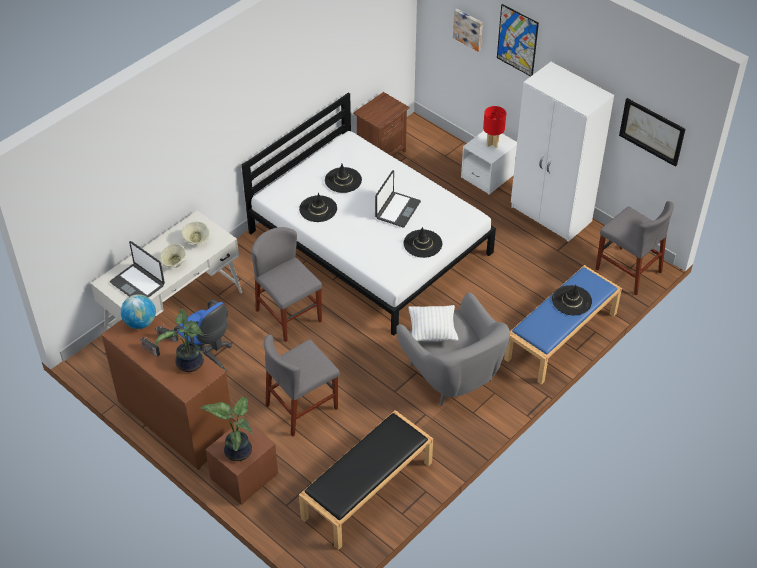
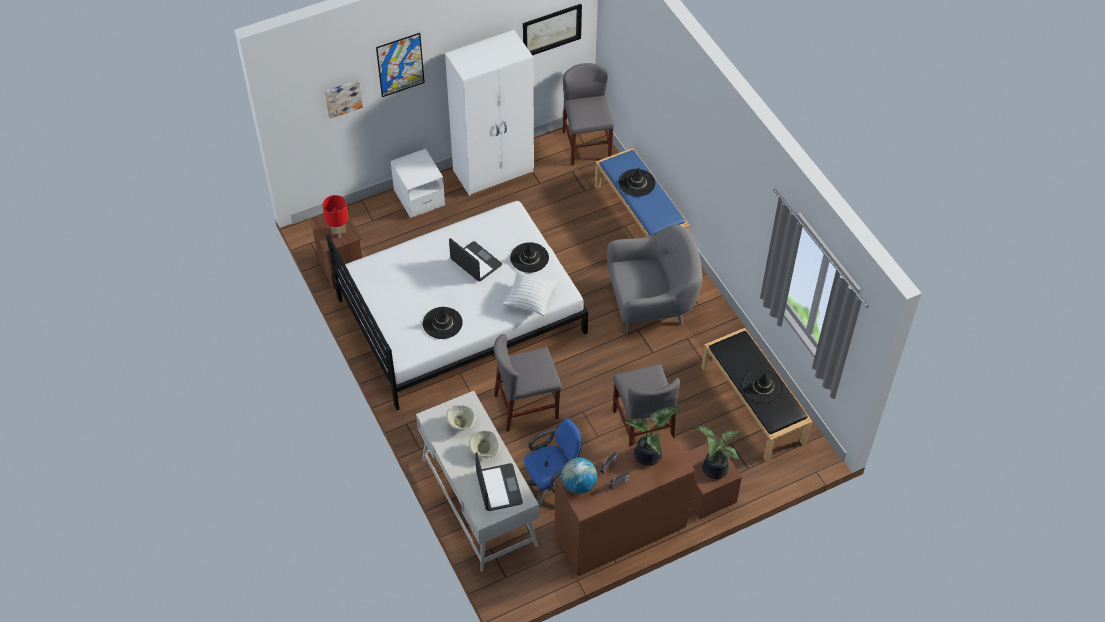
camera: 70 degrees left, 5 degrees up
(138, 283) = (498, 488): laptop -> laptop turned 75 degrees counterclockwise
(343, 180) = (413, 291): black hat -> black hat (763, 386)
(432, 331) = (633, 287): white pillow -> white pillow (530, 300)
(492, 143) = (416, 166): red table lamp -> red table lamp (338, 232)
(628, 270) = (586, 145): grey chair -> grey chair turned 75 degrees counterclockwise

